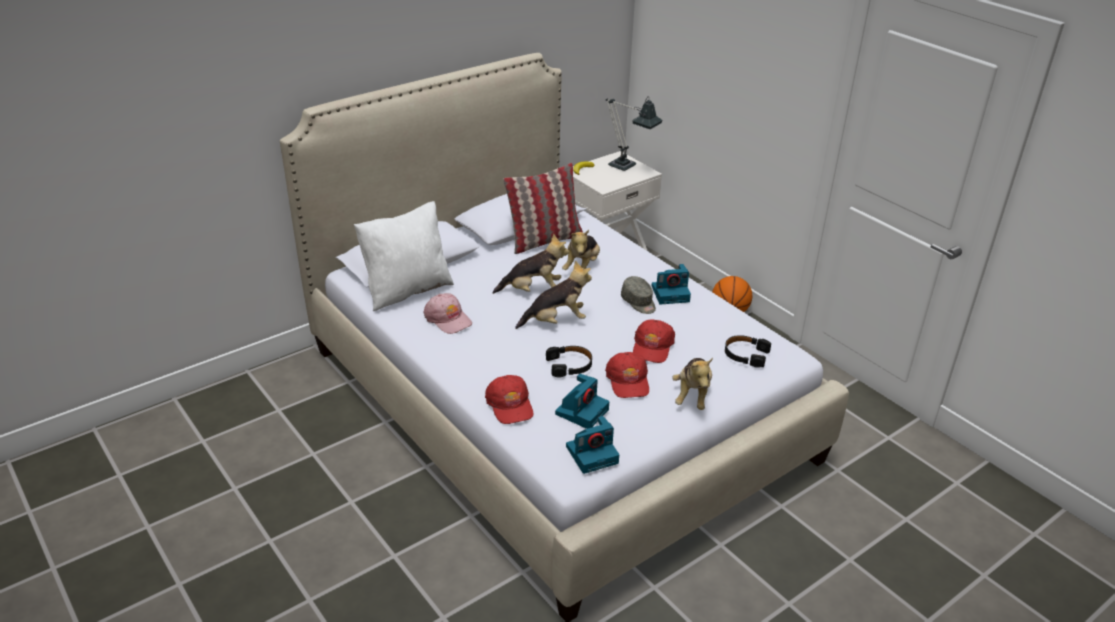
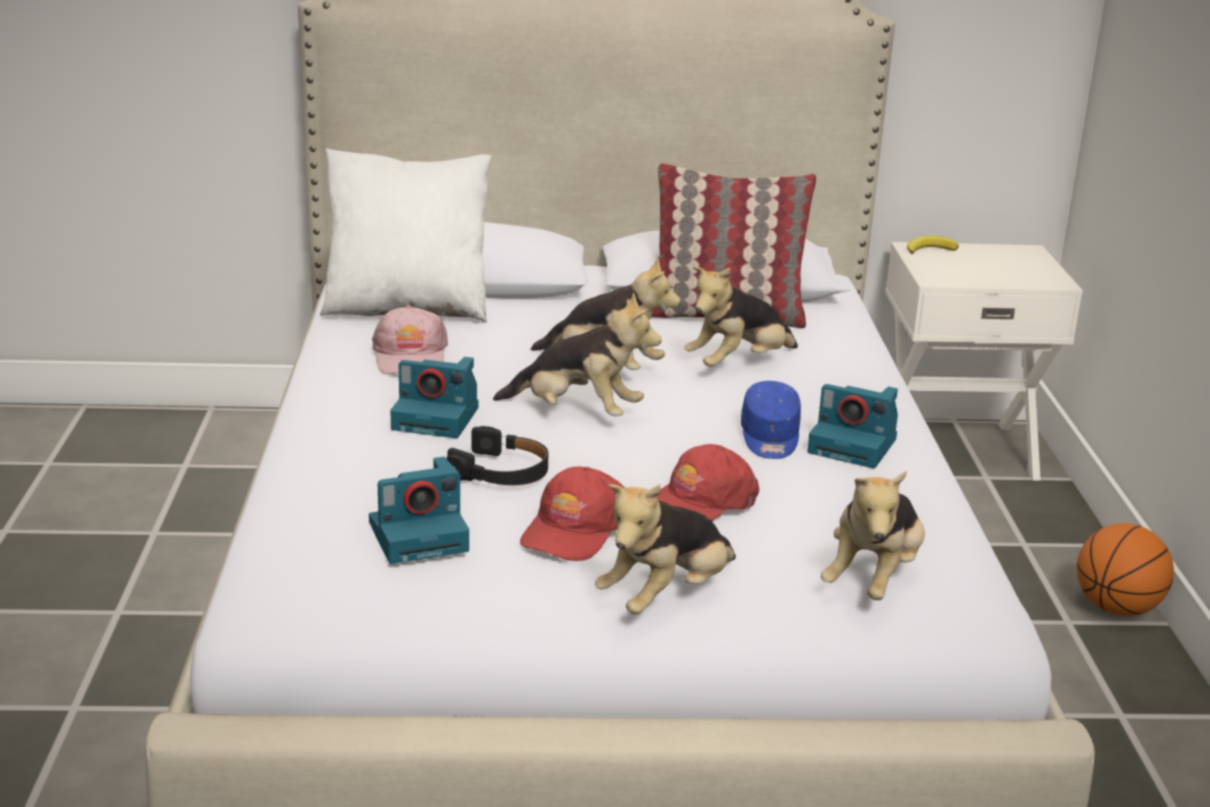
camera: 35 degrees right, 10 degrees down
(510, 405) = (323, 486): red cap -> none
(593, 454) = (343, 600): camera -> camera (438, 418)
(627, 167) = (1022, 267): table lamp -> none
(639, 302) = (770, 438): grey cap -> blue cap
(745, 355) = (873, 579): black headphones -> plush toy

